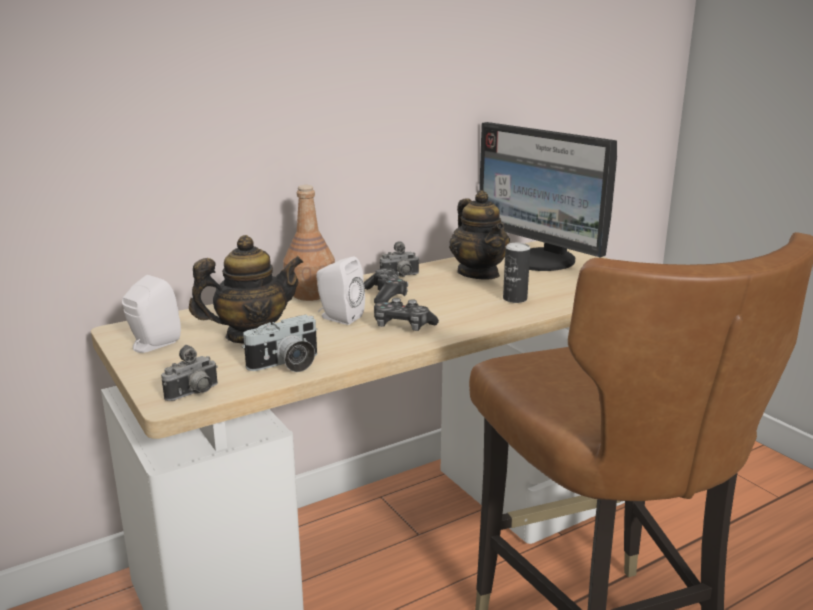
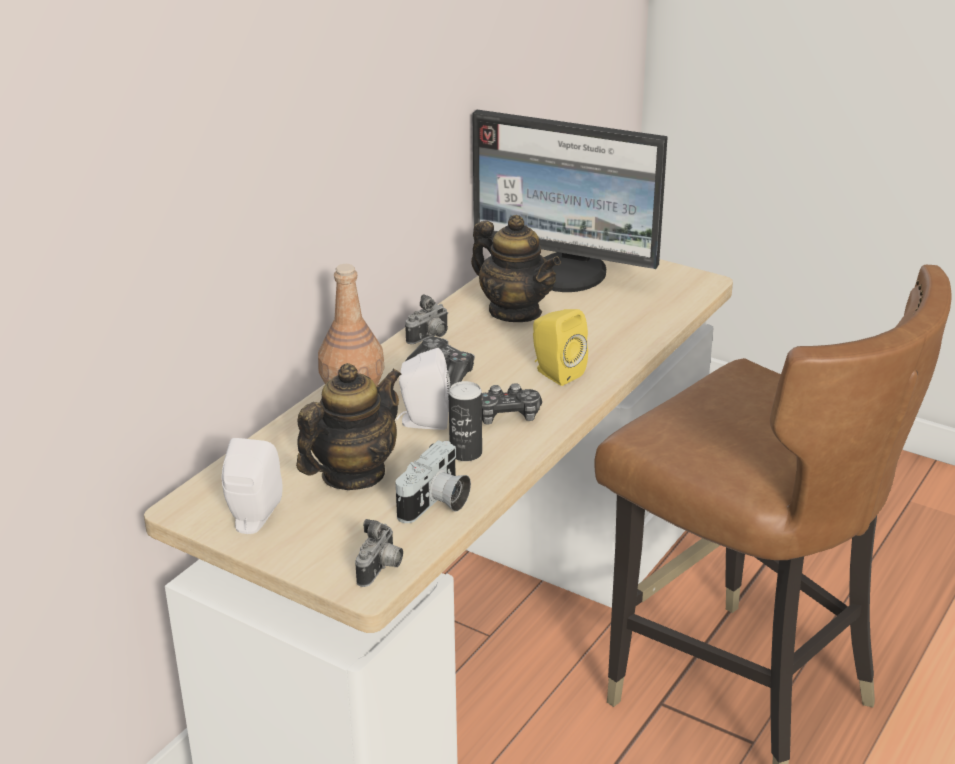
camera: 25 degrees left, 10 degrees up
(470, 310) = (555, 373): none -> yellow speaker
(515, 299) = (588, 344): can -> can (465, 453)

